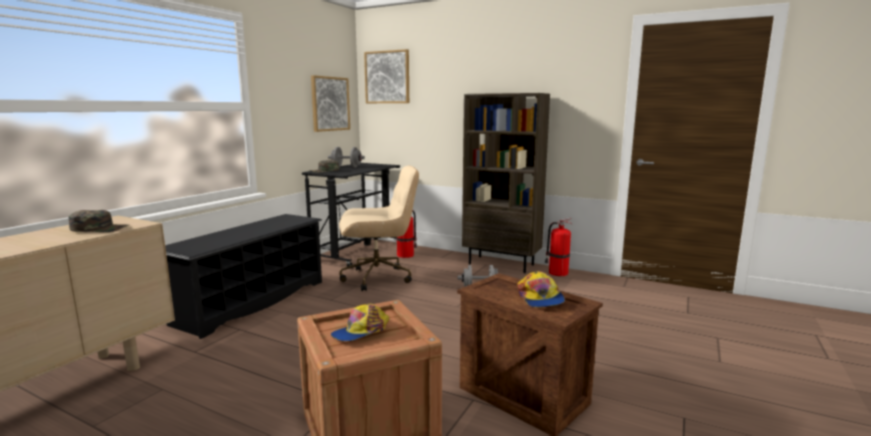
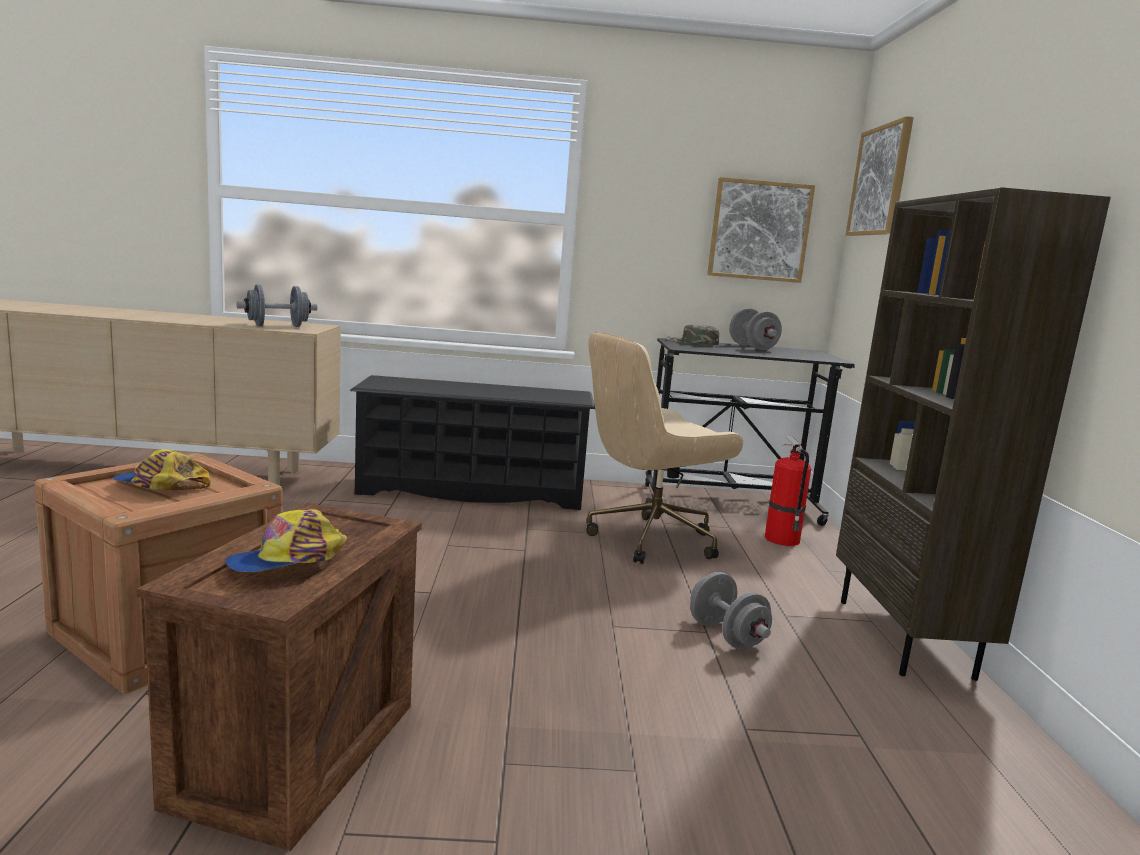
camera: 60 degrees right, 0 degrees up
(100, 228) = (278, 326): green cap -> grey dumbbell
(379, 278) = (649, 541): beige office chair -> beige office chair turned 105 degrees clockwise
(557, 273) = (982, 724): fire extinguisher -> none

